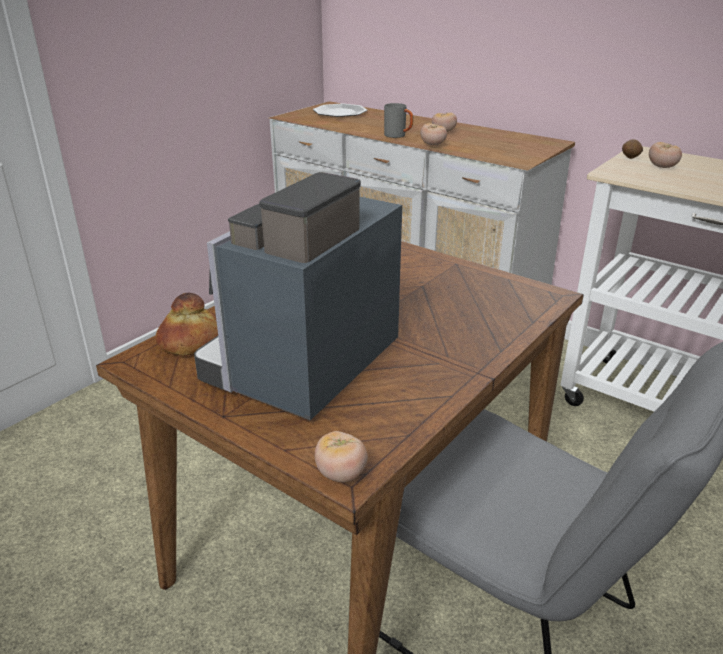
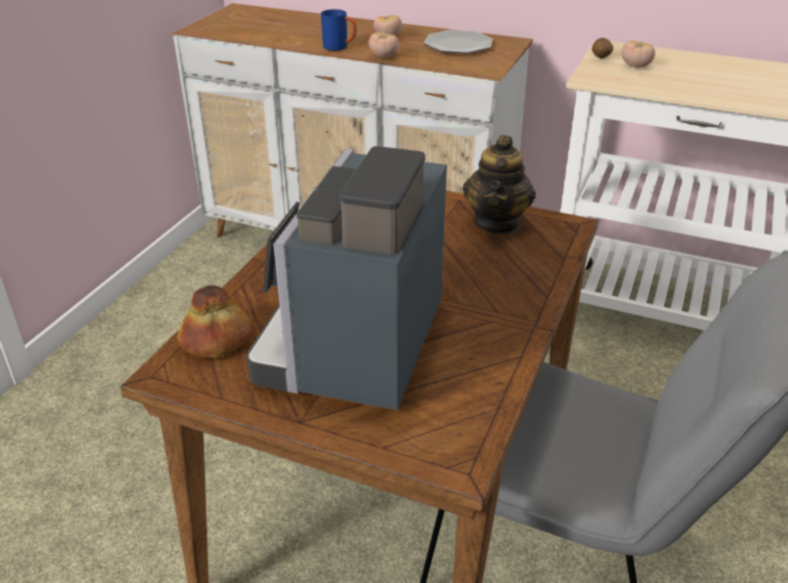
camera: 15 degrees left, 5 degrees up
(340, 112) = (255, 19): plate -> plate (458, 44)
(341, 474) = (452, 462): tomato -> none
(398, 136) = (340, 47): grey mug -> blue mug
(483, 285) = (497, 222): none -> teapot

